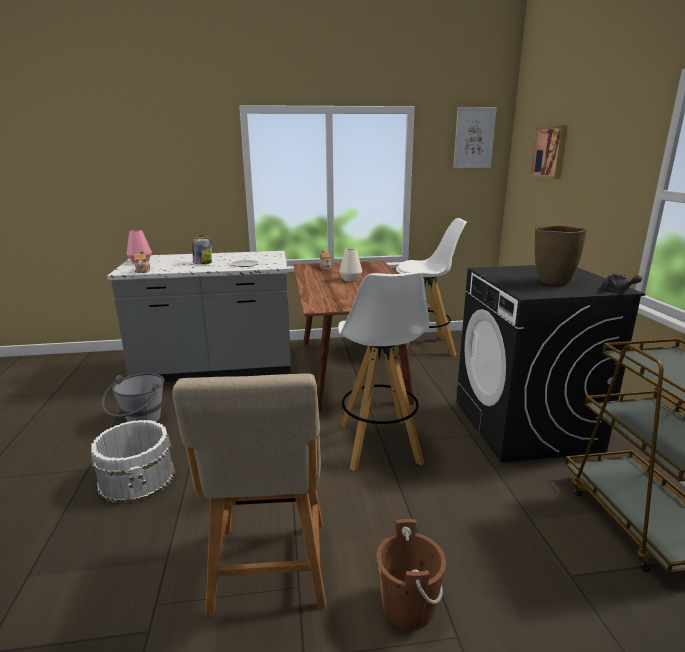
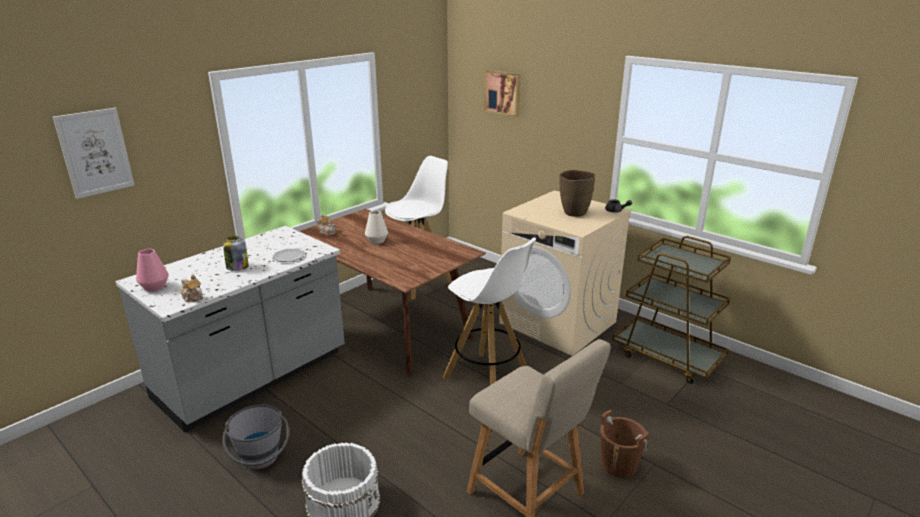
camera: 40 degrees left, 5 degrees up
(474, 138) = (422, 75): picture -> picture (95, 152)
(525, 425) = (558, 323): black washing machine -> beige washing machine

